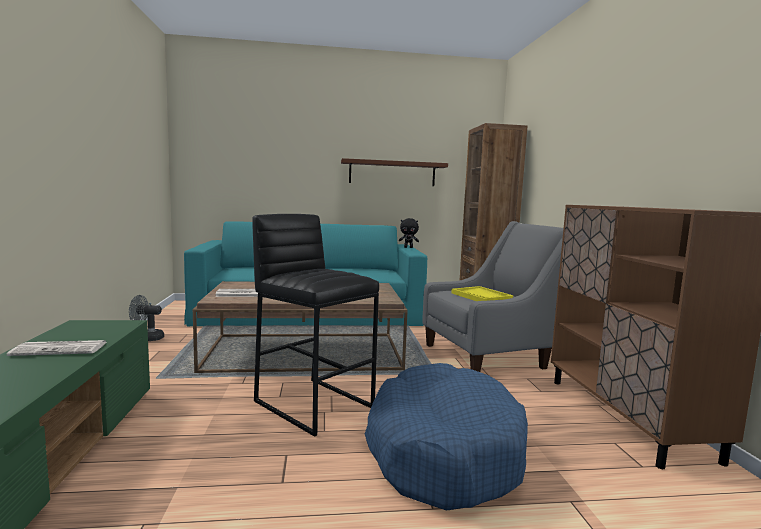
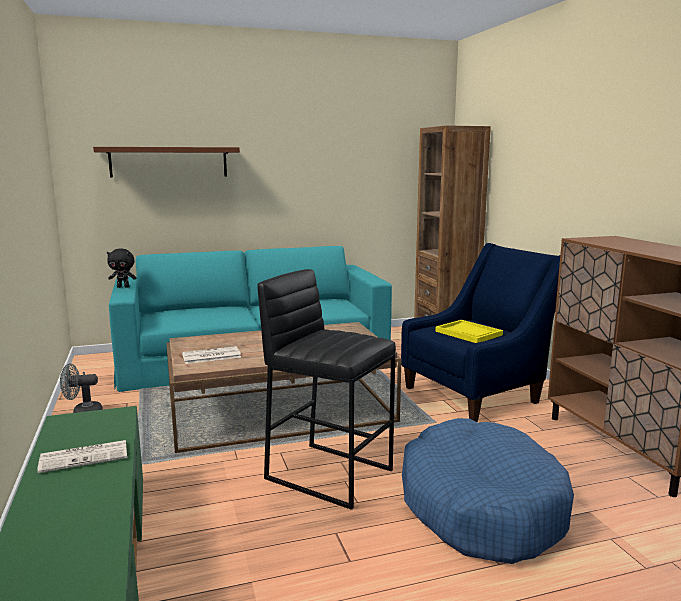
camera: 10 degrees left, 5 degrees up
(392, 173) = (332, 181): brown shelf -> brown shelf (169, 162)
(408, 247) = (361, 271): black plush toy -> black plush toy (123, 287)
(491, 355) = (478, 393): grey armchair -> blue armchair

